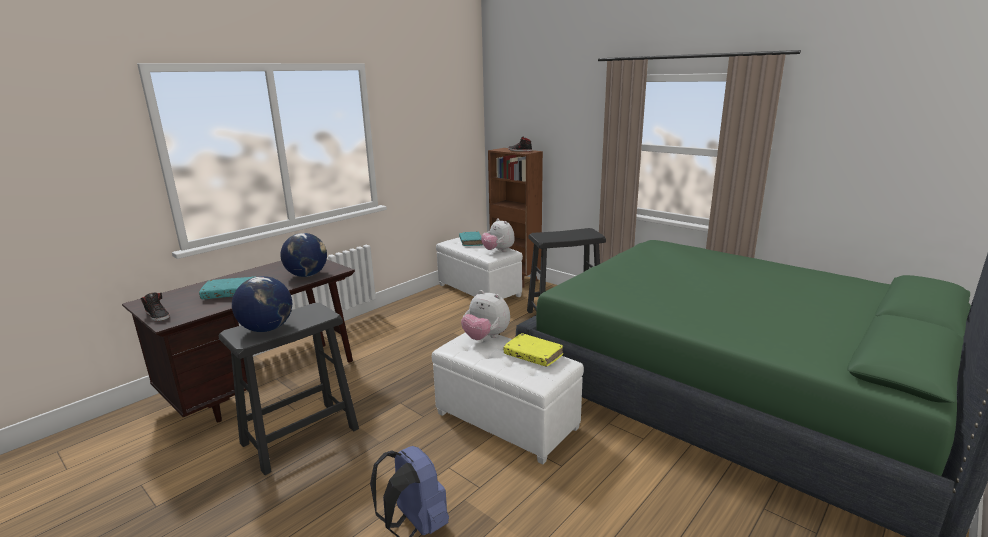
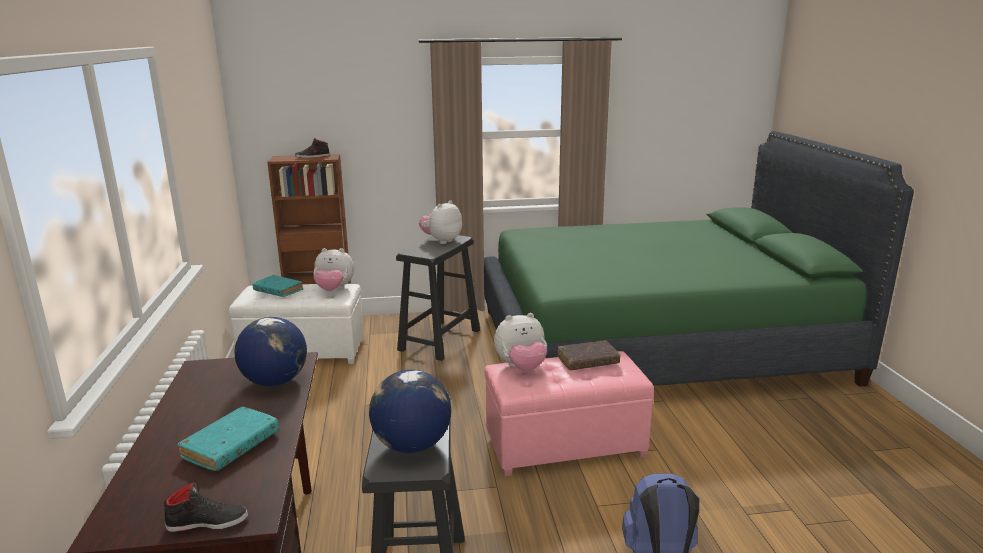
camera: 50 degrees left, 0 degrees up
(507, 420) = (564, 445): white ottoman -> pink ottoman
(533, 355) = (588, 361): yellow book -> brown book
(577, 233) = (441, 241): none -> plush toy

